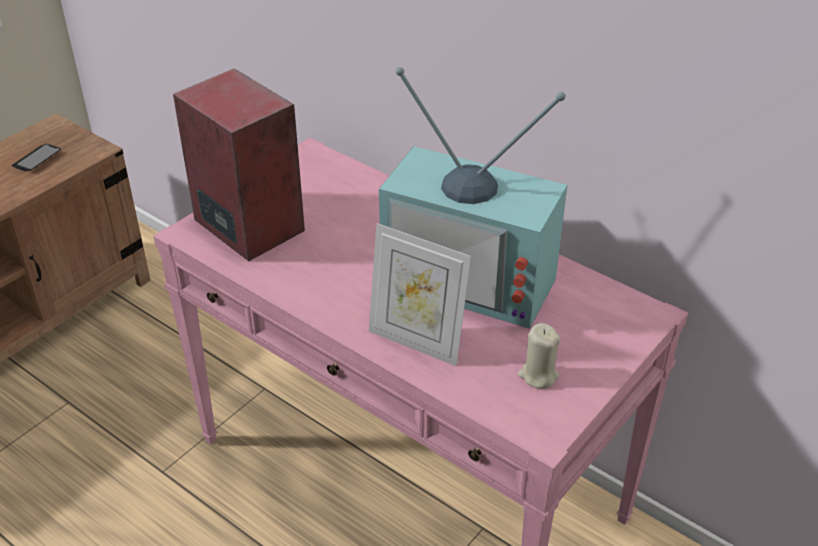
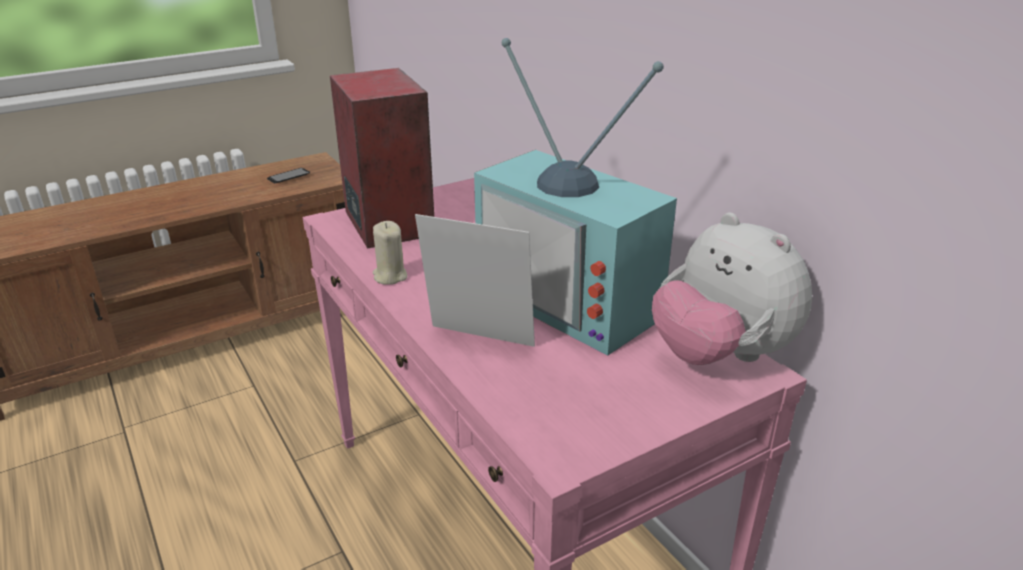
camera: 20 degrees right, 10 degrees down
(416, 342) = (478, 342): picture frame -> picture frame turned 150 degrees clockwise
(538, 375) = (590, 400): beige candle -> beige candle (390, 276)
(616, 306) = (720, 355): none -> plush toy

